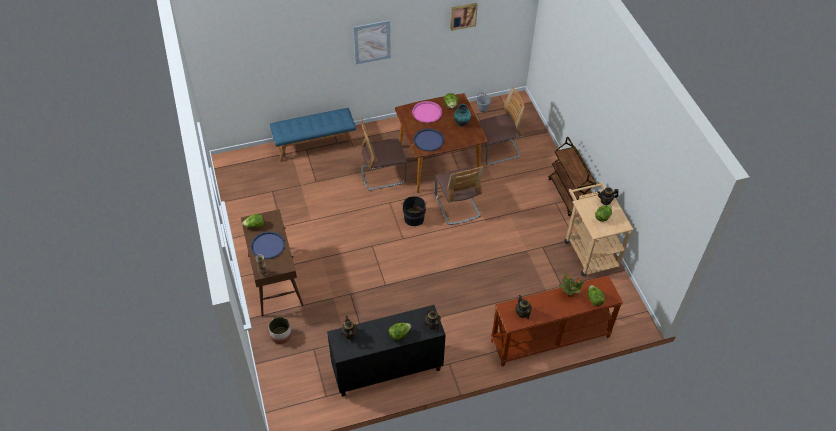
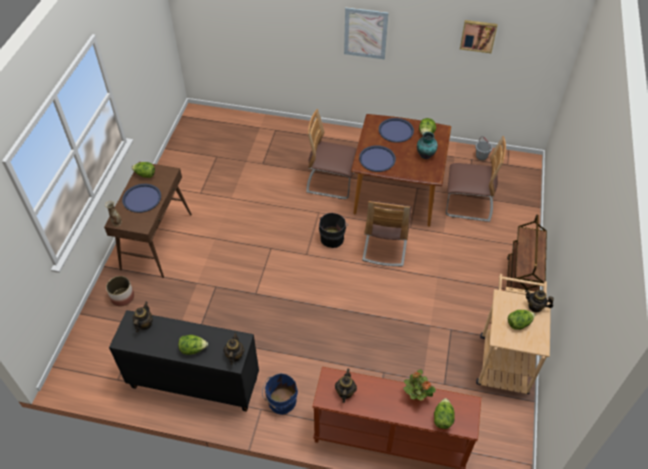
camera: 30 degrees right, 0 degrees up
(315, 144) = (286, 129): blue bench -> none
(427, 112) = (396, 131): pink tray -> blue tray
(459, 352) = (281, 402): none -> blue bucket

